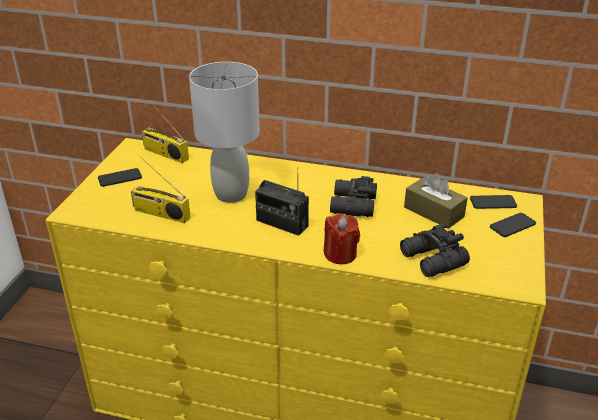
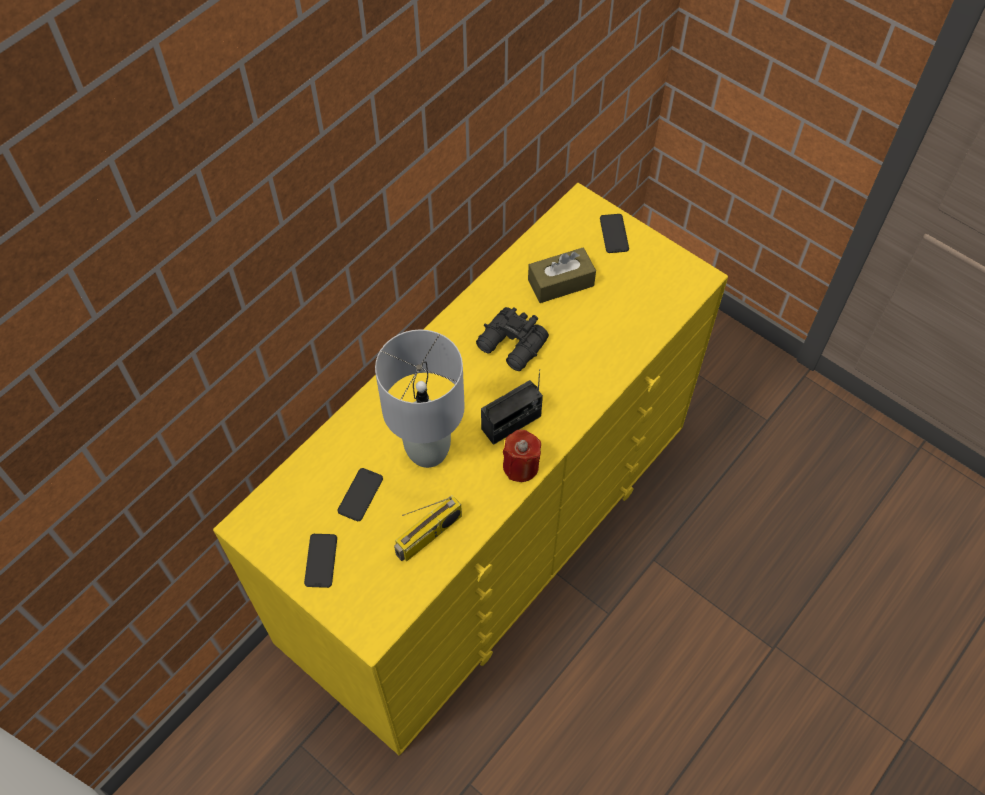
camera: 65 degrees left, 25 degrees up
(165, 154) = (289, 493): radio -> none
(340, 254) = (590, 393): red candle -> red candle (521, 466)
(432, 260) = (635, 324): black binoculars -> none
(493, 202) = (570, 227): phone -> phone (360, 494)

